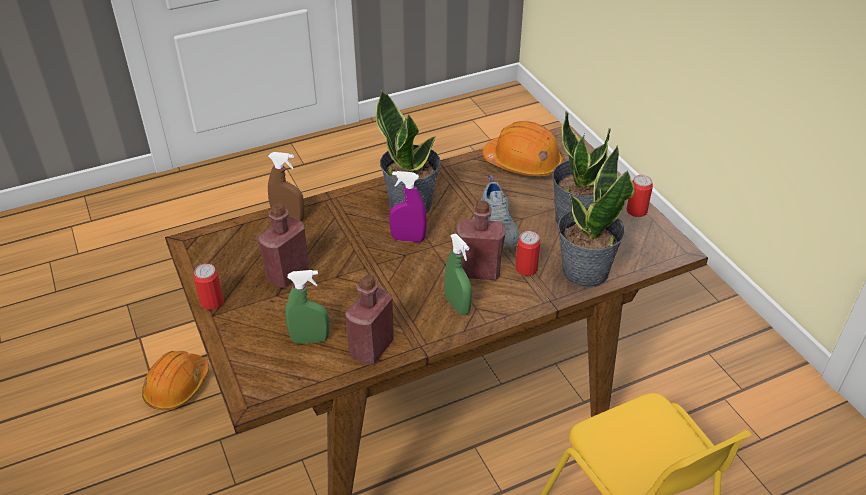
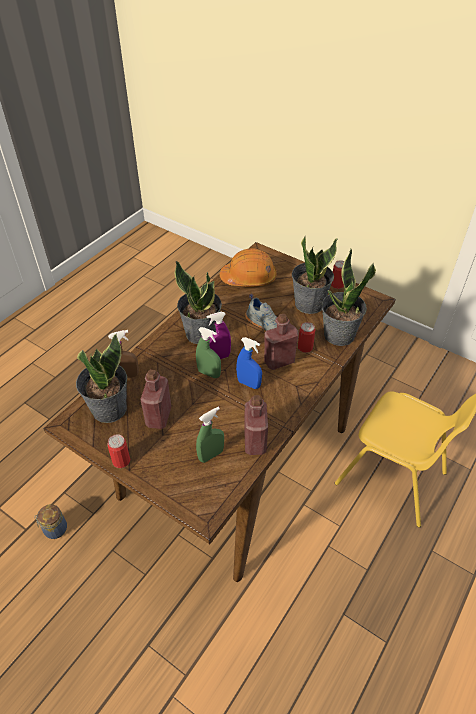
camera: 30 degrees left, 5 degrees up
(177, 387) = (54, 529): orange hard hat -> jar
(243, 244) = (108, 408): none -> potted plant
(419, 282) = (248, 384): none -> blue spray bottle
(457, 306) = (284, 389): green spray bottle -> green spray bottle (209, 373)

